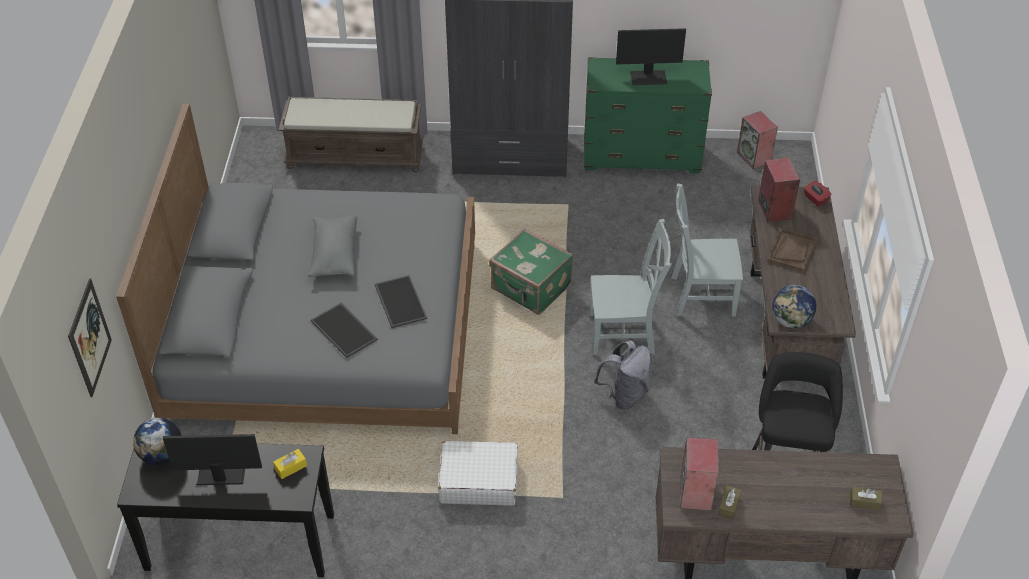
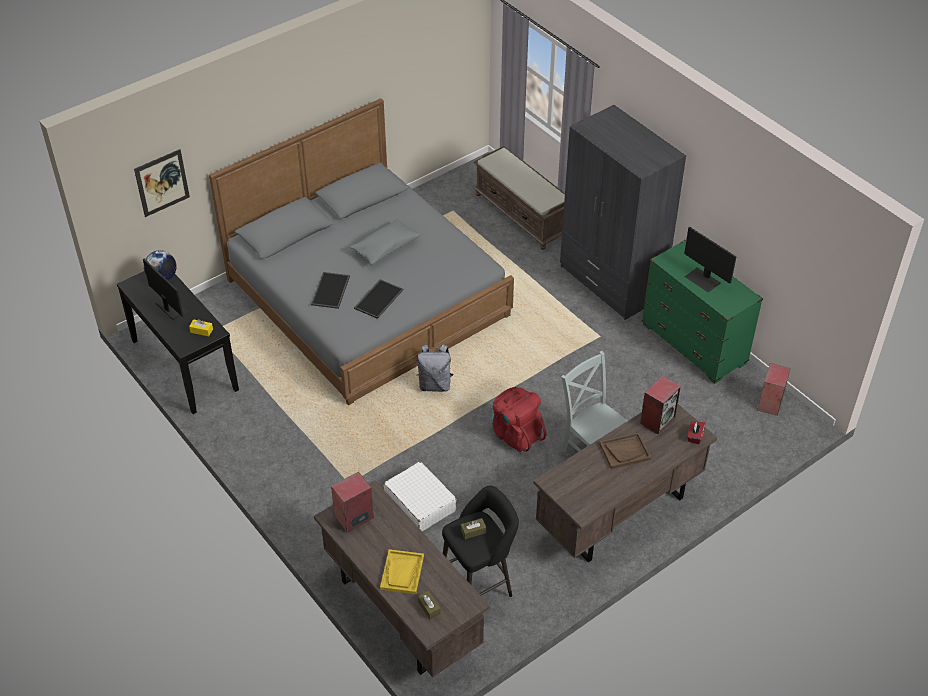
camera: 50 degrees right, 0 degrees up
(478, 480) = (323, 437): white suitcase -> white suitcase (420, 503)
(530, 288) = (503, 365): green suitcase -> none
(624, 395) = (462, 465): grey backpack -> grey backpack (435, 384)
(625, 333) = (516, 434): grey chair -> red backpack
(728, 506) = (359, 539): brown tissue box -> brown tissue box (473, 531)
(791, 321) = (555, 486): globe -> none
(803, 497) = (402, 573): none -> yellow tray

